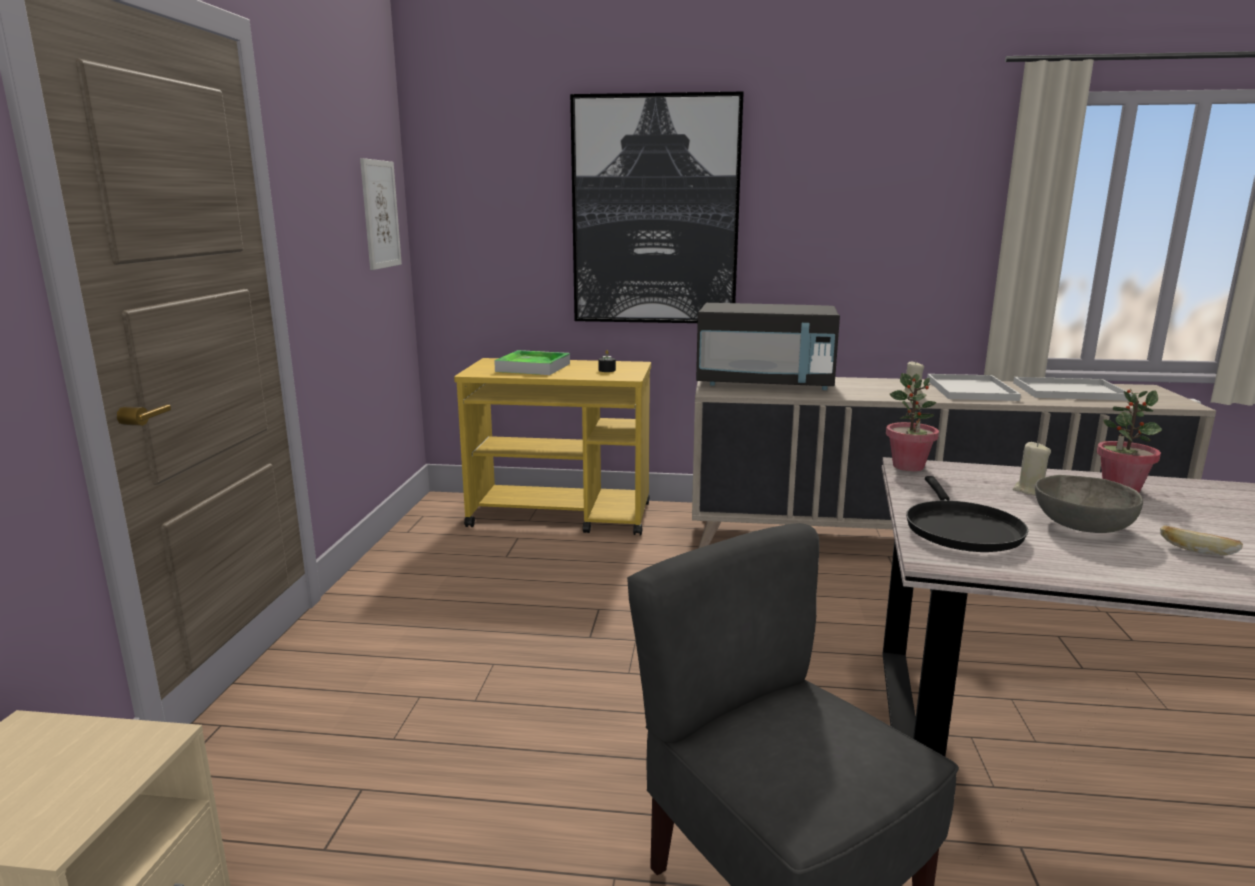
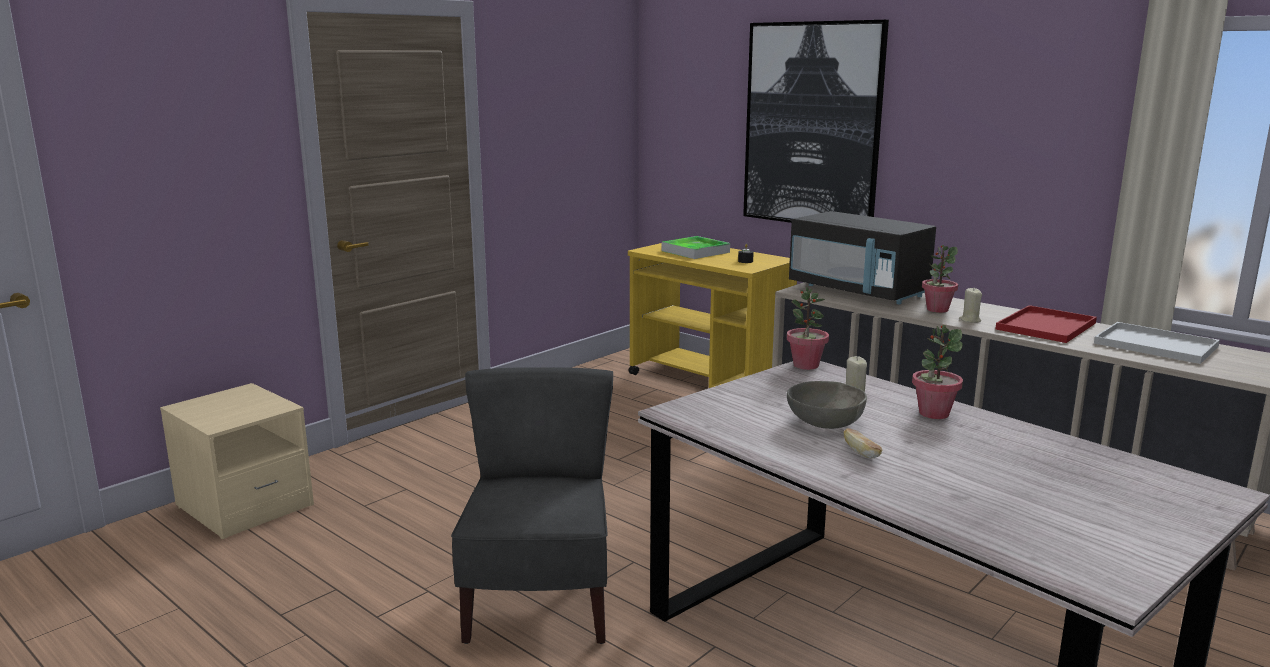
camera: 35 degrees right, 0 degrees up
(380, 214) = (600, 119): picture -> none
(865, 389) = (937, 309): none -> potted plant
(960, 529) = (730, 403): black frying pan -> none
(969, 389) = (1045, 325): white tray -> red tray

